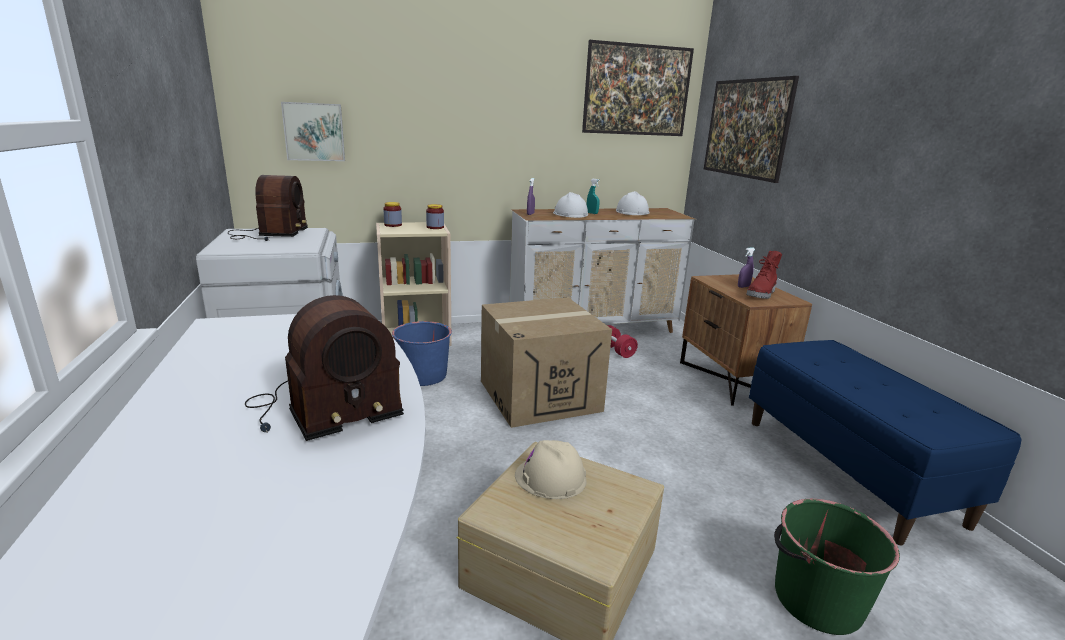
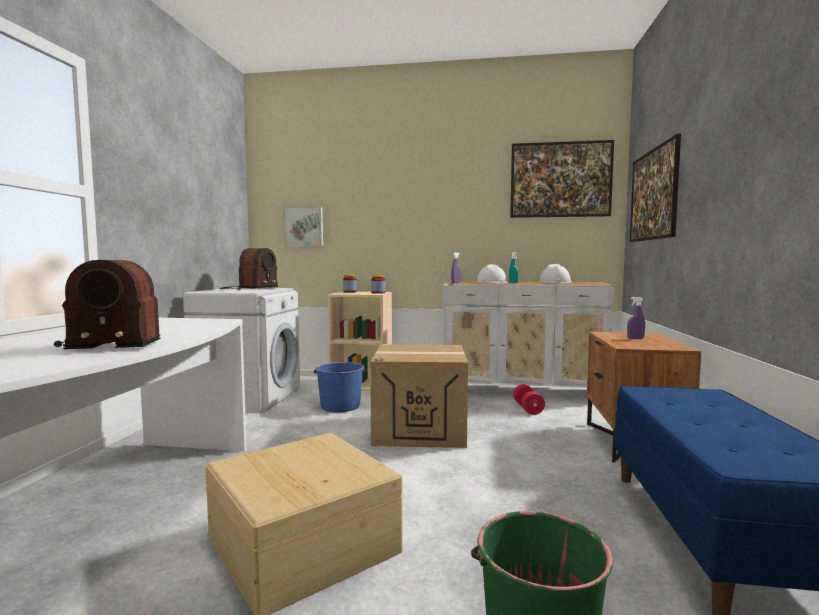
camera: 25 degrees right, 15 degrees down
(550, 478) = (308, 453): beige hard hat -> none
(762, 294) = (647, 343): red boot -> none

